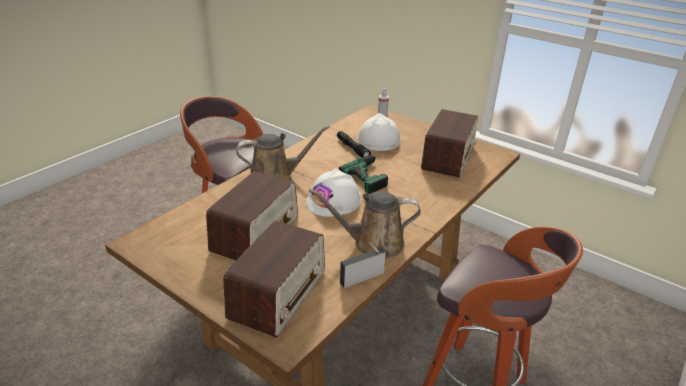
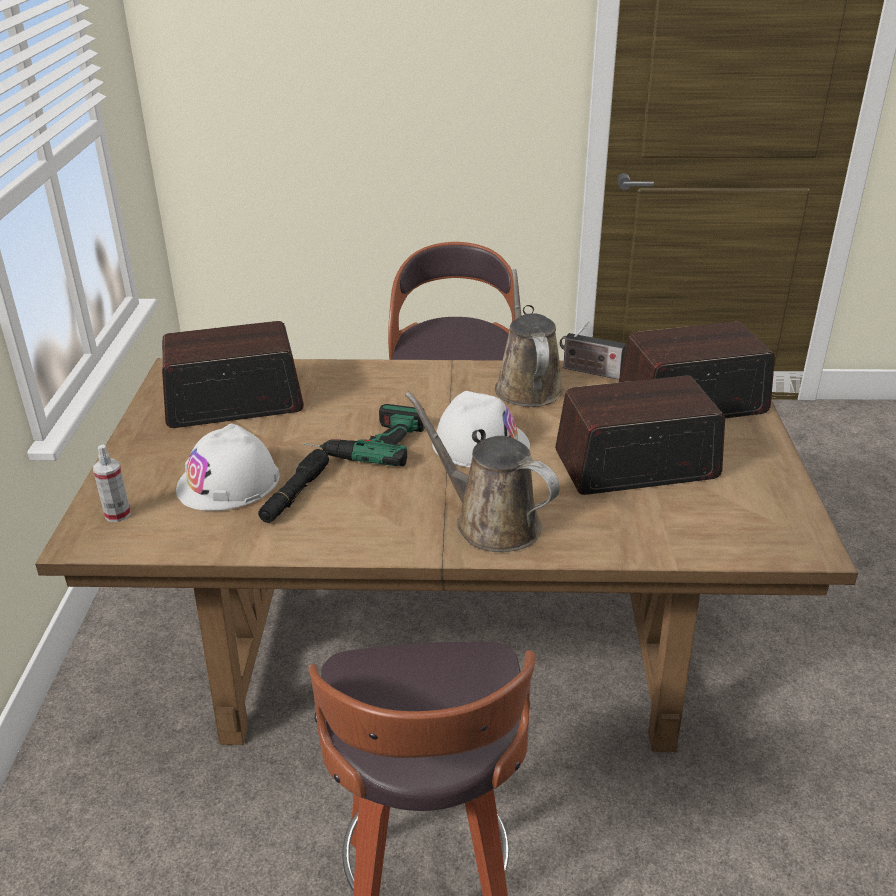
camera: 125 degrees left, 0 degrees up
(373, 243) = (527, 386): brown watering can -> brown watering can turned 150 degrees counterclockwise

